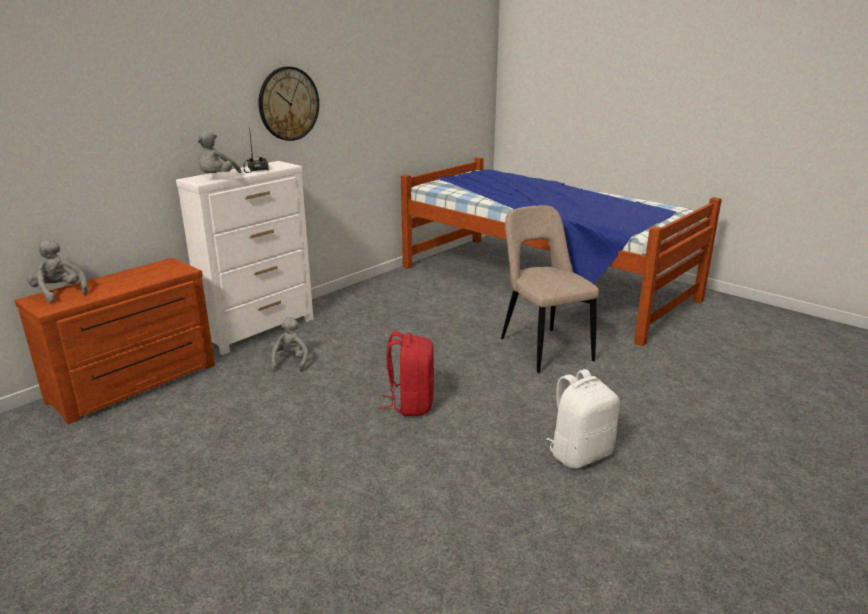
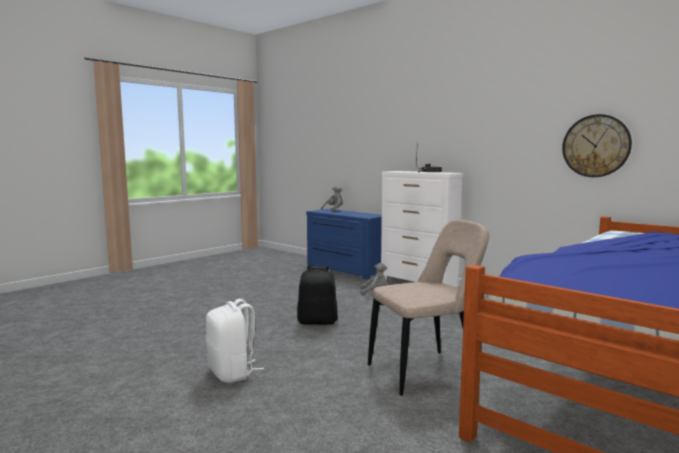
camera: 90 degrees right, 15 degrees down
(135, 384) = (344, 270): brown dresser -> blue dresser
(217, 178) = (401, 171): grey plush toy -> none
(288, 104) = (482, 134): wall clock -> wall clock (596, 146)
(411, 404) = (317, 322): red backpack -> black backpack

